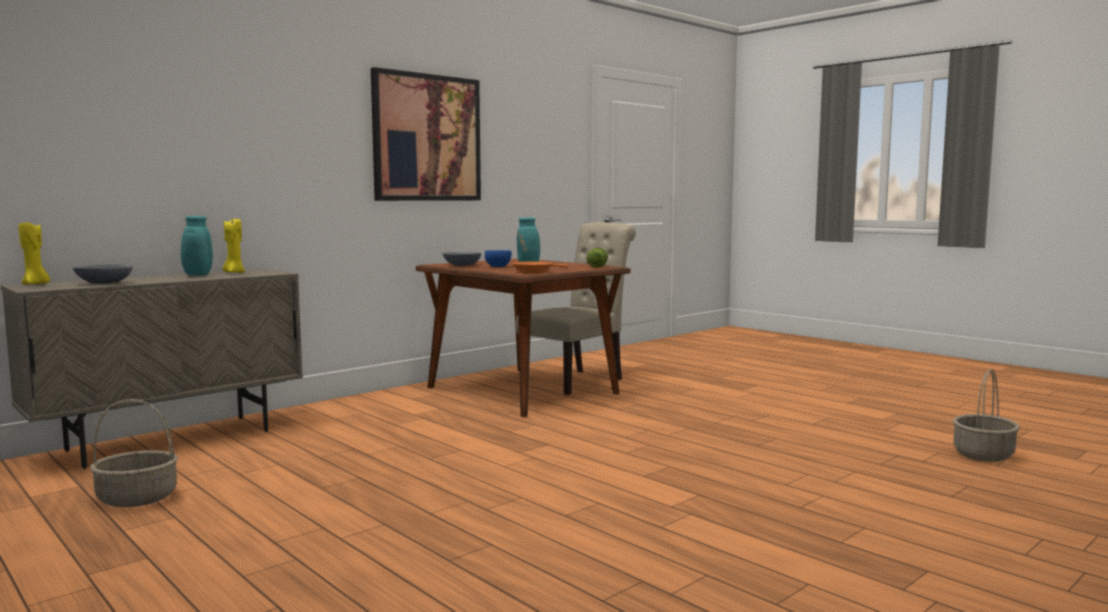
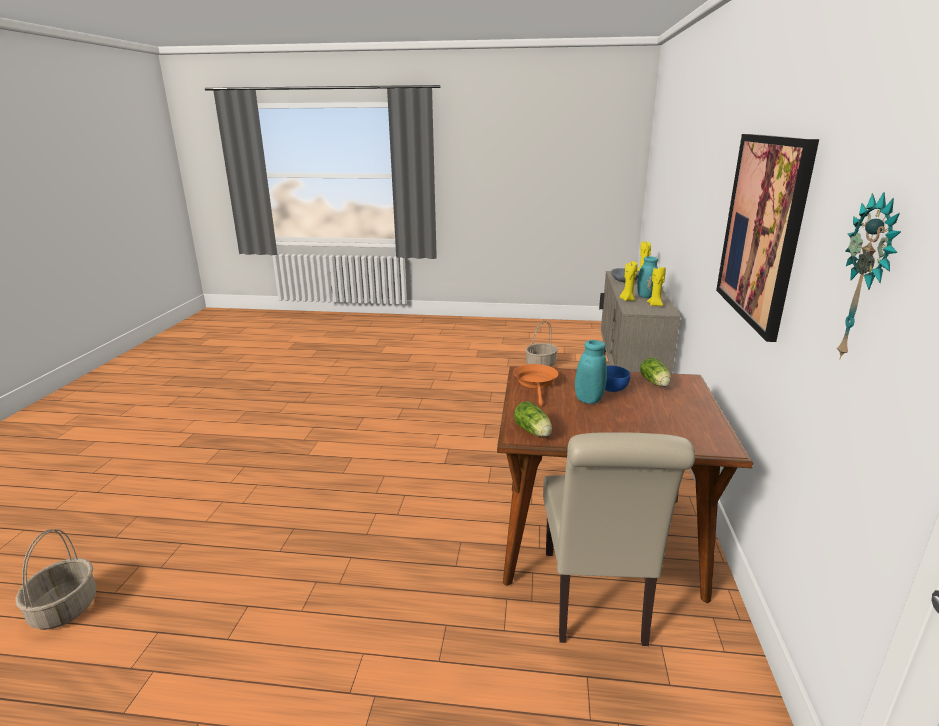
camera: 140 degrees right, 15 degrees up
(226, 276) = (627, 299): none -> yellow candle
(461, 265) = (655, 383): grey bowl -> lettuce
(537, 143) = (868, 280): none -> wall clock

